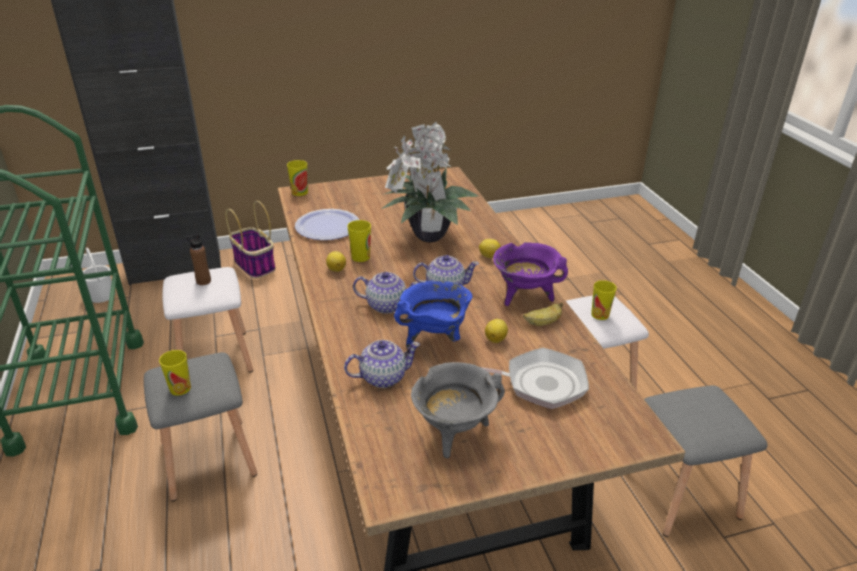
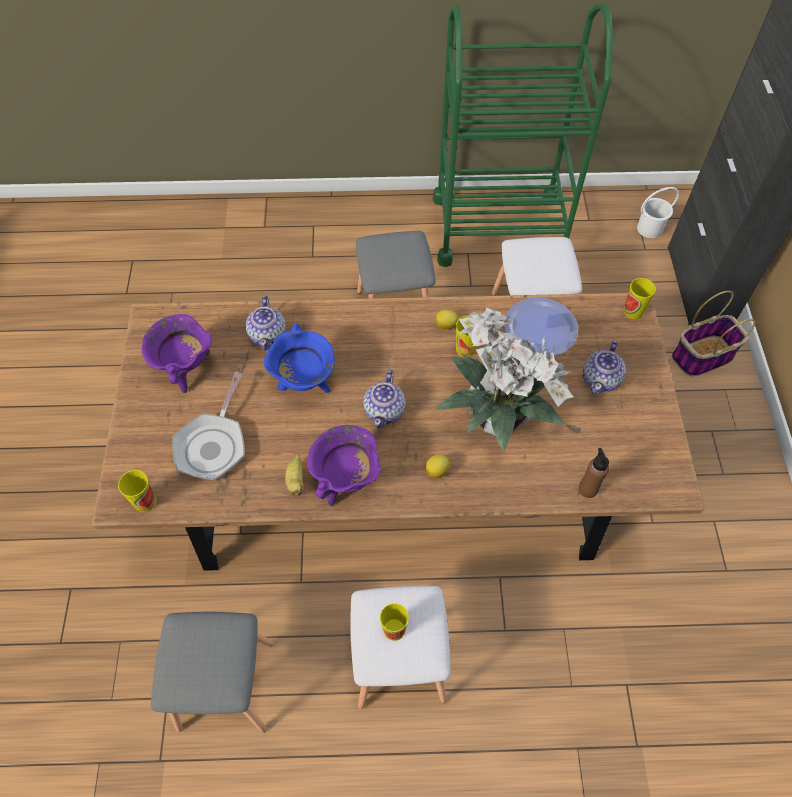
camera: 105 degrees right, 25 degrees up
(180, 388) = (384, 249): cup -> cup (145, 501)
(203, 281) = (546, 262): brown bottle -> brown bottle (588, 489)
(386, 305) = (370, 355): teapot -> teapot (601, 379)
(454, 433) = (185, 368): grey cooking pot -> purple cooking pot
(496, 339) = (286, 431): lemon -> none

